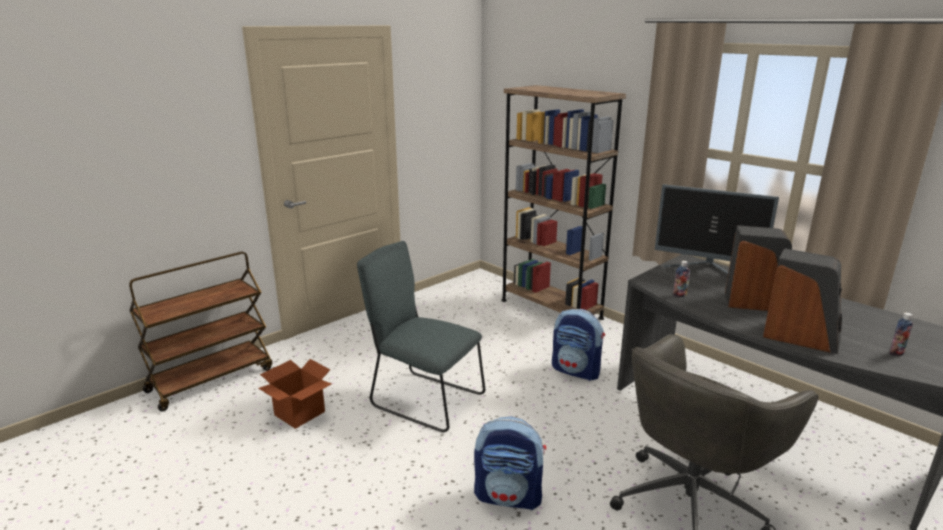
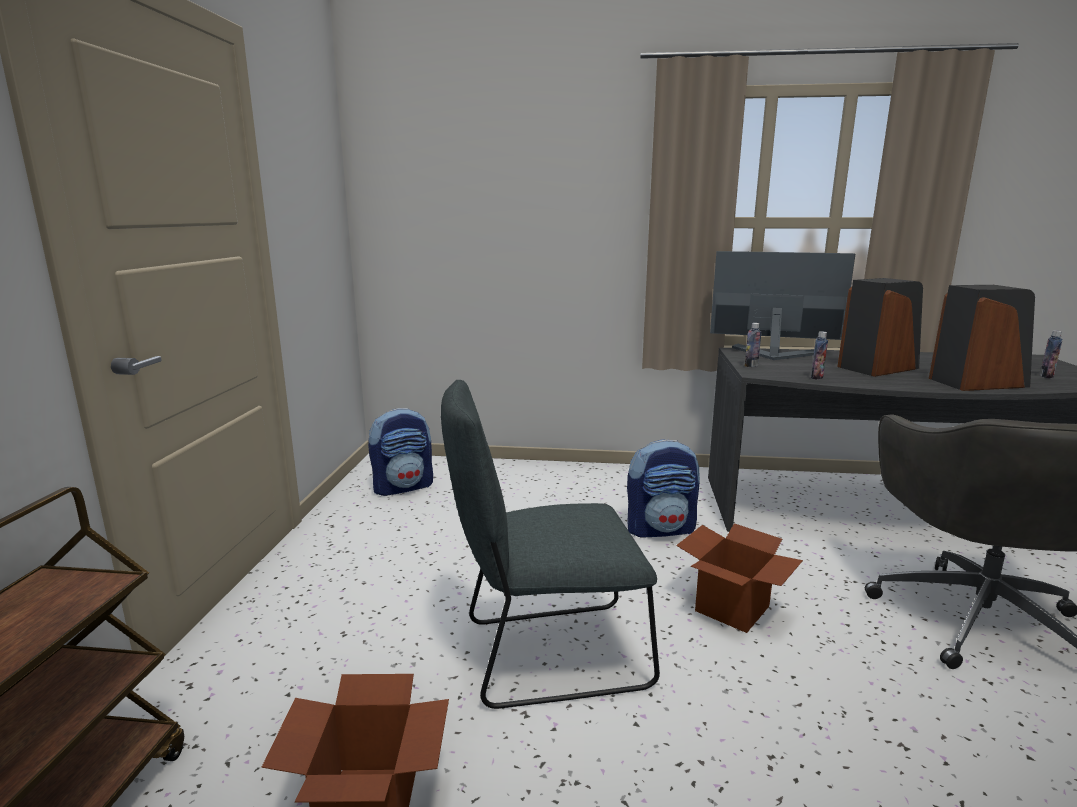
camera: 40 degrees left, 5 degrees down
(509, 496) = (857, 729): backpack -> backpack (403, 487)
(543, 424) = (732, 608): none -> cardboard box
(551, 309) = (527, 473): brown bookcase -> none
(659, 274) = (751, 365): none -> bottle
(706, 269) = (773, 354): monitor -> monitor turned 150 degrees counterclockwise

